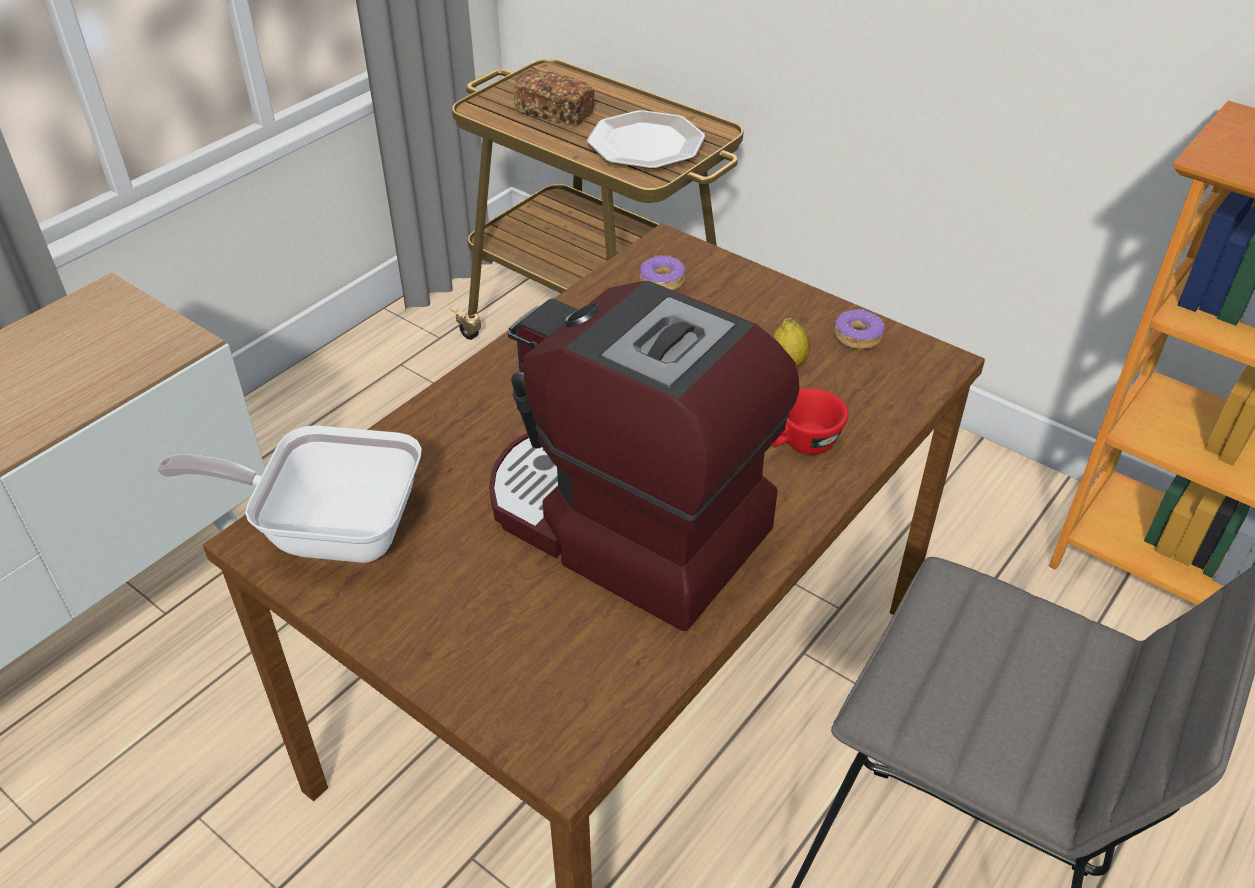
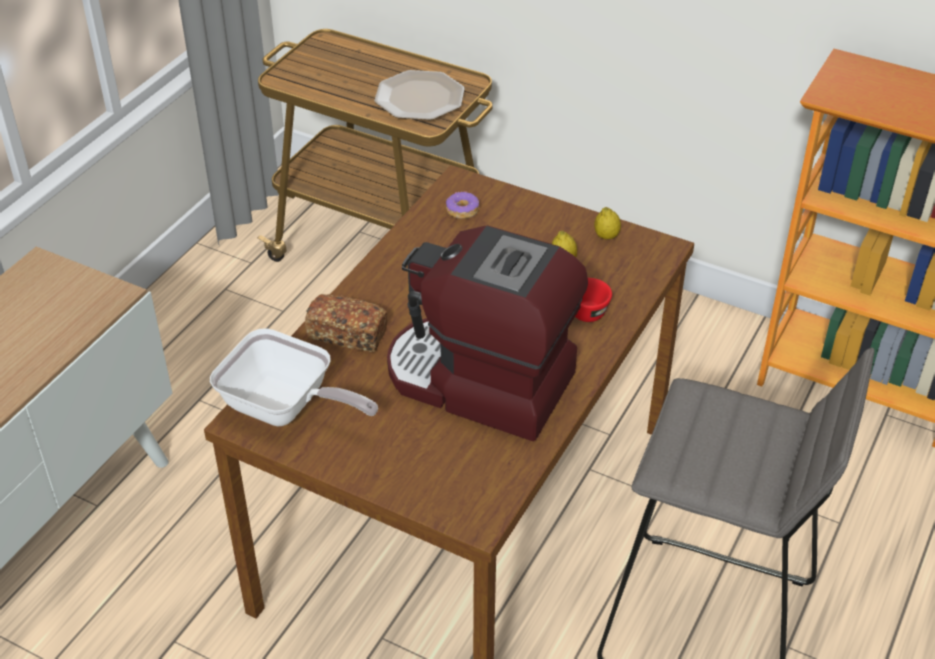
camera: 10 degrees left, 0 degrees up
(329, 528) = (286, 408): frying pan -> frying pan turned 150 degrees counterclockwise
(555, 113) = (341, 77): bread -> bread (348, 334)
(857, 336) = (606, 236): donut -> lemon

